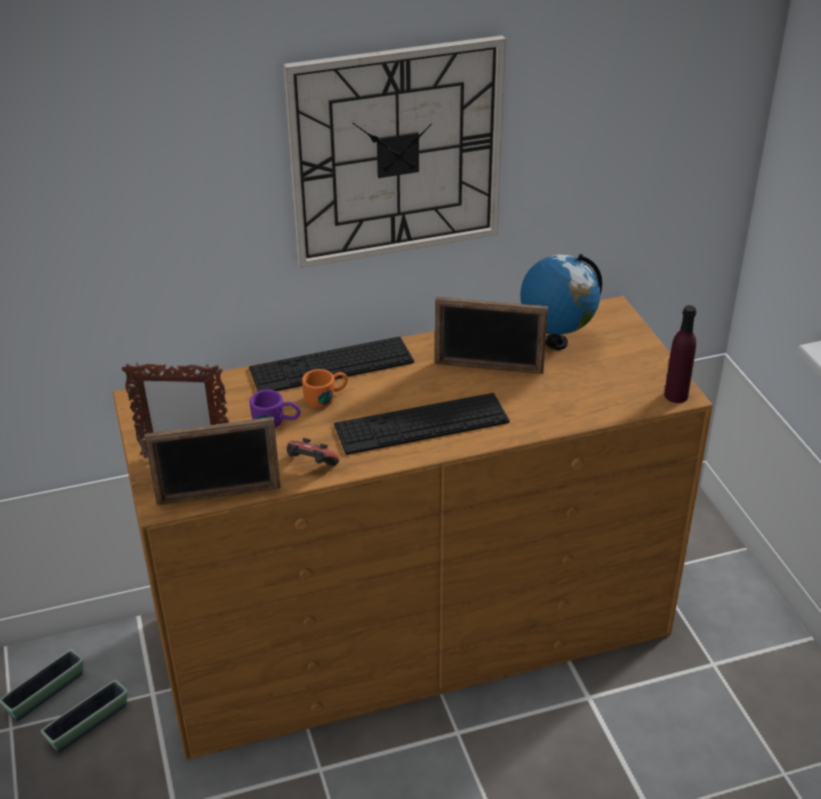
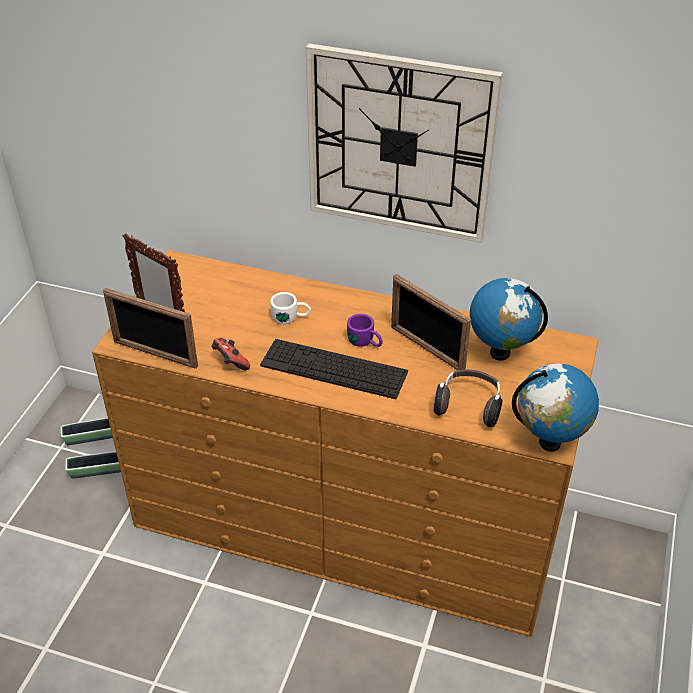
camera: 35 degrees right, 5 degrees up
(276, 422) = (241, 319): purple mug -> purple mug (365, 342)
(326, 397) = (291, 317): orange mug -> white mug
(331, 365) = (319, 295): keyboard -> none
(579, 398) = (469, 406): none -> headphones
(676, 395) = (549, 442): purple bottle -> globe

